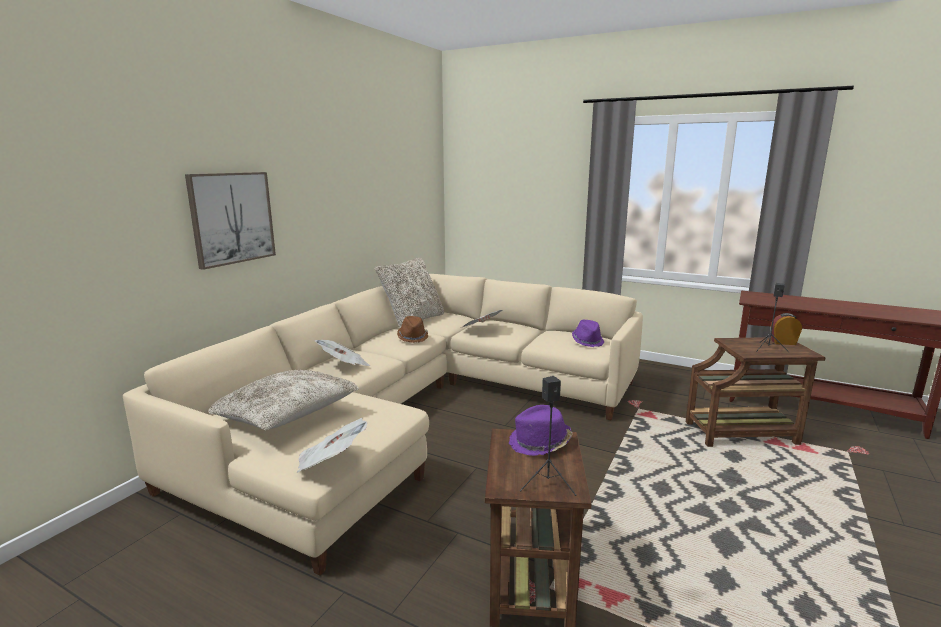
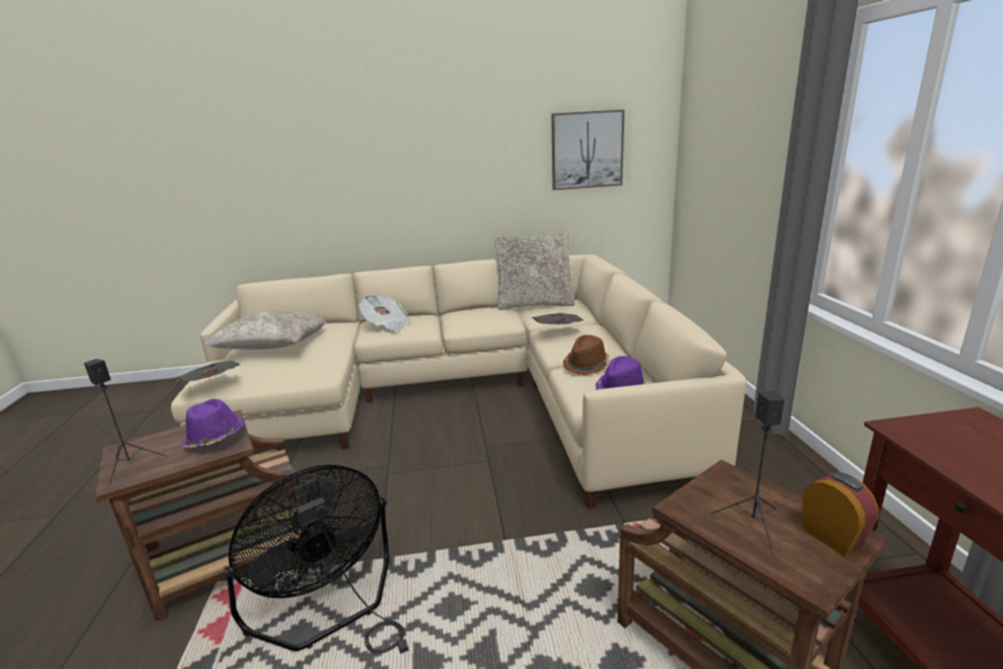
camera: 55 degrees right, 5 degrees up
(232, 218) = (336, 176): picture -> picture (587, 150)
(413, 337) = (486, 319): brown hat -> brown hat (587, 365)
(634, 532) = (337, 611): none -> black fan

